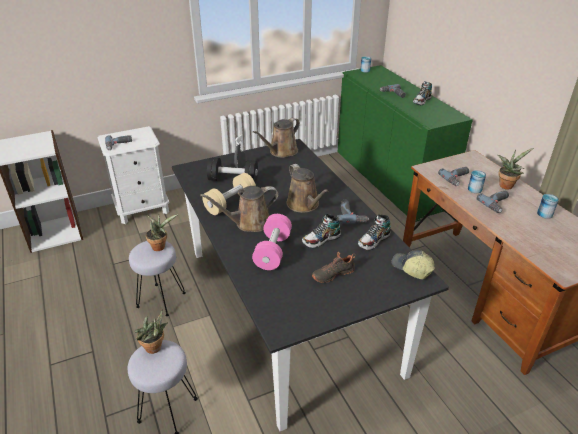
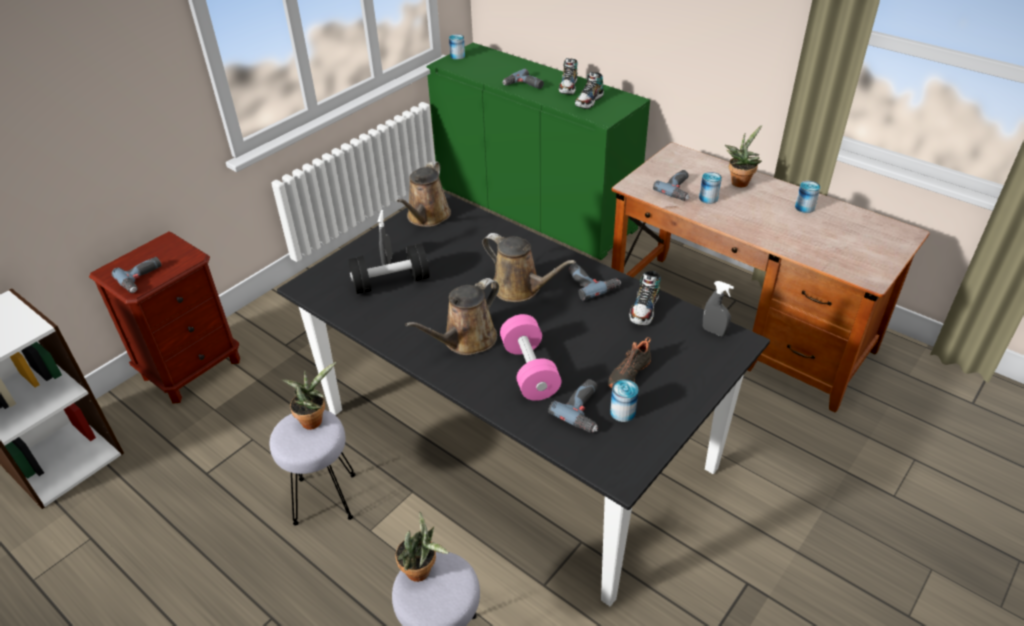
camera: 25 degrees left, 5 degrees up
(142, 209) = (192, 369): white nightstand -> brown nightstand
(230, 203) = (415, 320): beige dumbbell -> none
(311, 294) = (622, 412): none -> can
(321, 240) = (580, 331): shoe -> shoe (589, 101)
(411, 268) = (714, 331): cap -> grey spray bottle
(497, 204) = (747, 210): power drill -> power drill (585, 410)

